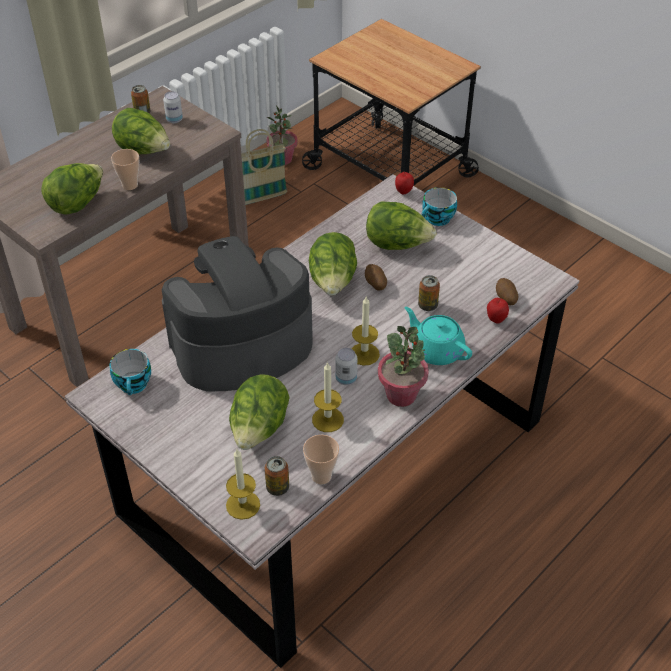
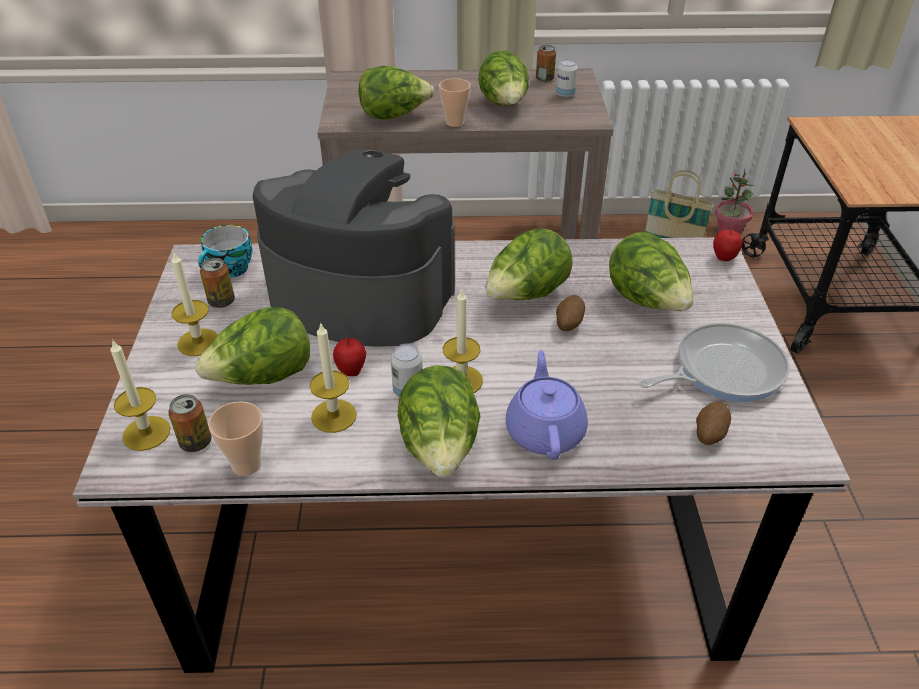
camera: 45 degrees right, 5 degrees down
(189, 439) = (198, 342): none -> candle
(401, 395) = (440, 448): potted plant -> lettuce
(427, 305) = (599, 379): can -> can (221, 301)
(436, 350) = (545, 430): turquoise teapot -> purple teapot
(437, 219) = (730, 304): cup -> none
(475, 260) = (723, 370): none -> frying pan
(496, 319) = (665, 448): apple -> apple (351, 371)

